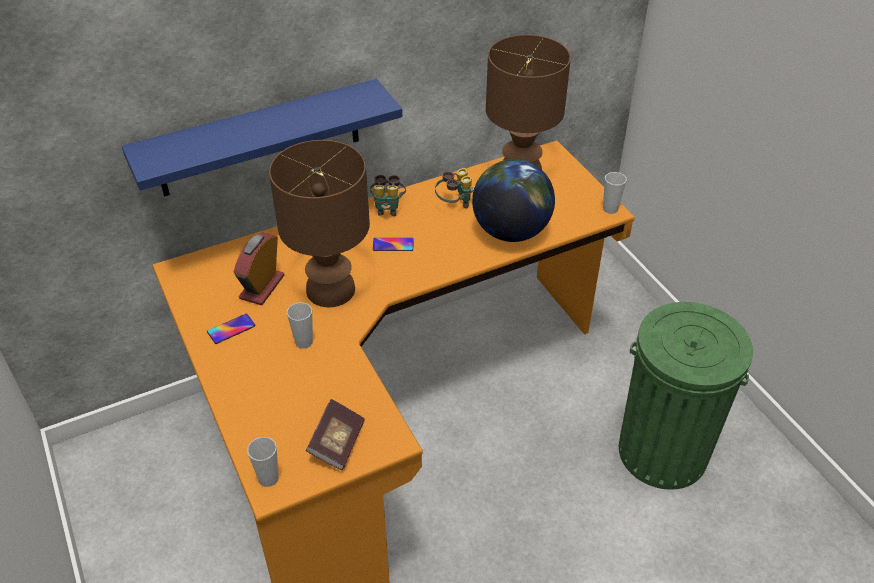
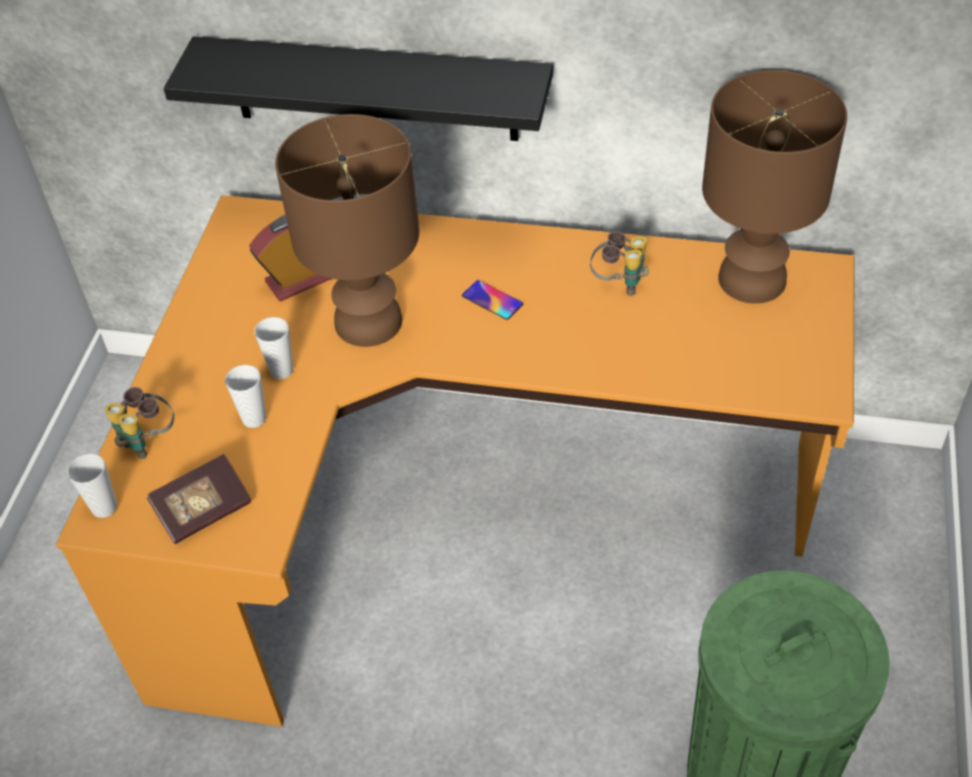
camera: 40 degrees right, 5 degrees up
(231, 329) = (226, 313): phone -> none
(259, 139) = (374, 89): blue shelf -> black shelf
(388, 208) = (532, 249): binoculars -> binoculars (148, 440)
(511, 231) = (656, 356): globe -> none
(610, 209) = (827, 393): cup -> cup (254, 418)

